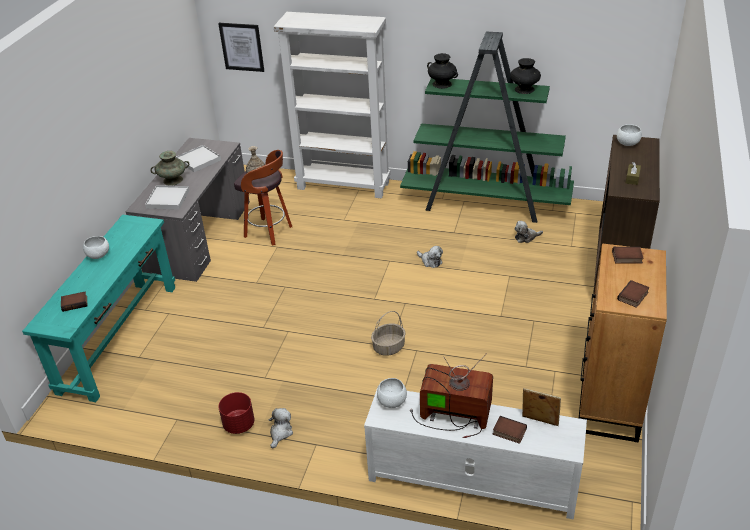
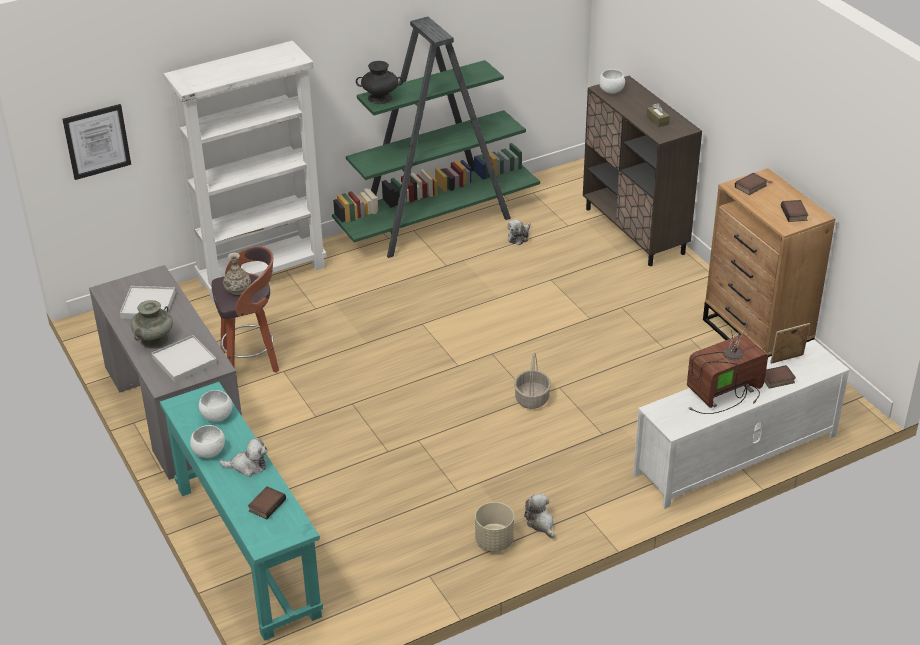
camera: 45 degrees left, 0 degrees up
(238, 424) = (494, 541): red planter -> beige planter
(391, 402) = (667, 412): white bowl -> white bowl (217, 416)
(430, 261) = (462, 304): plush toy -> plush toy (248, 466)
(524, 89) = (468, 72): black vase -> none

